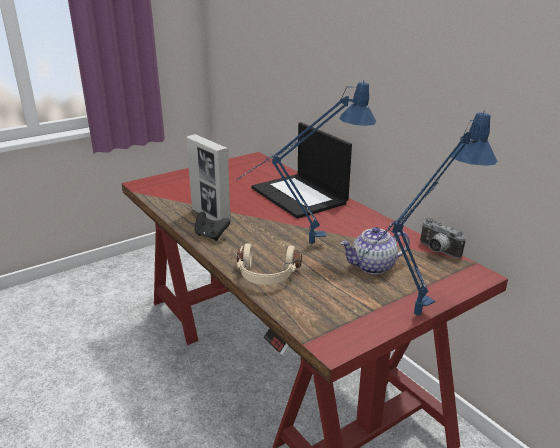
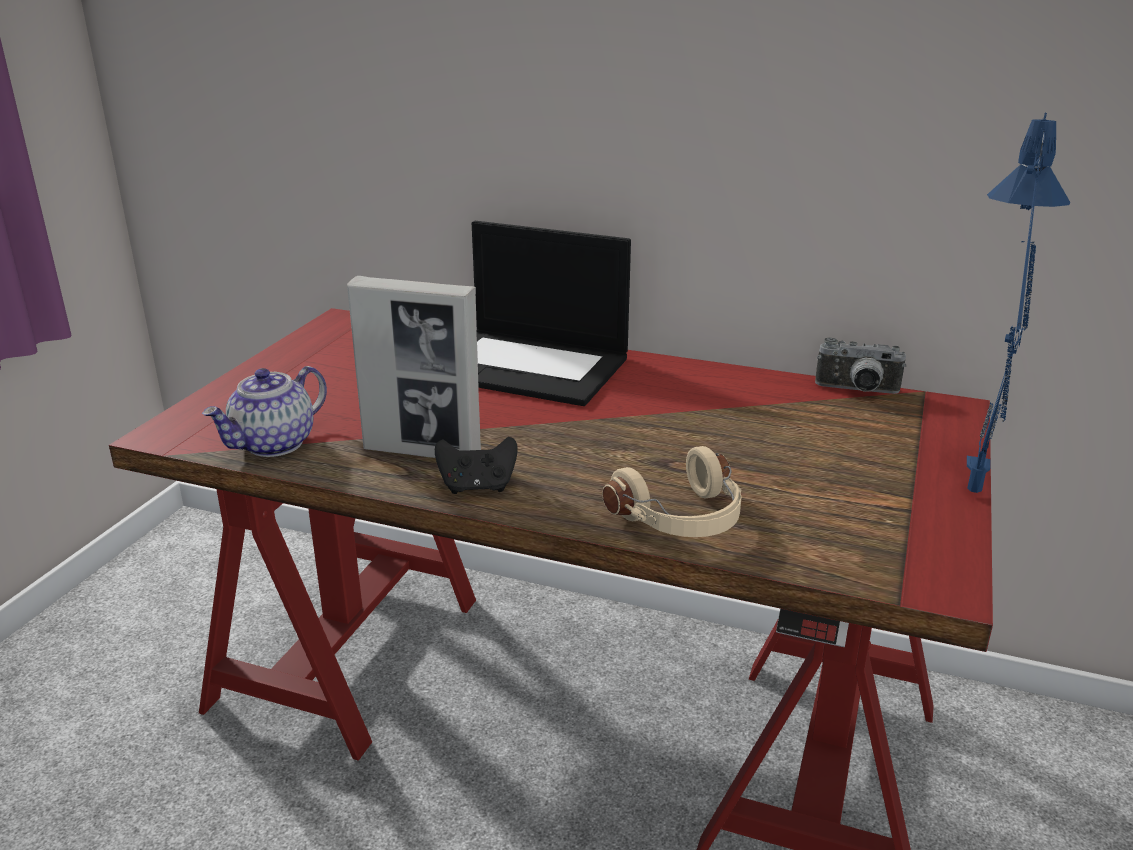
camera: 35 degrees left, 0 degrees up
(303, 245) = (661, 447): blue table lamp -> none
(373, 267) = (812, 445): teapot -> teapot (274, 444)

